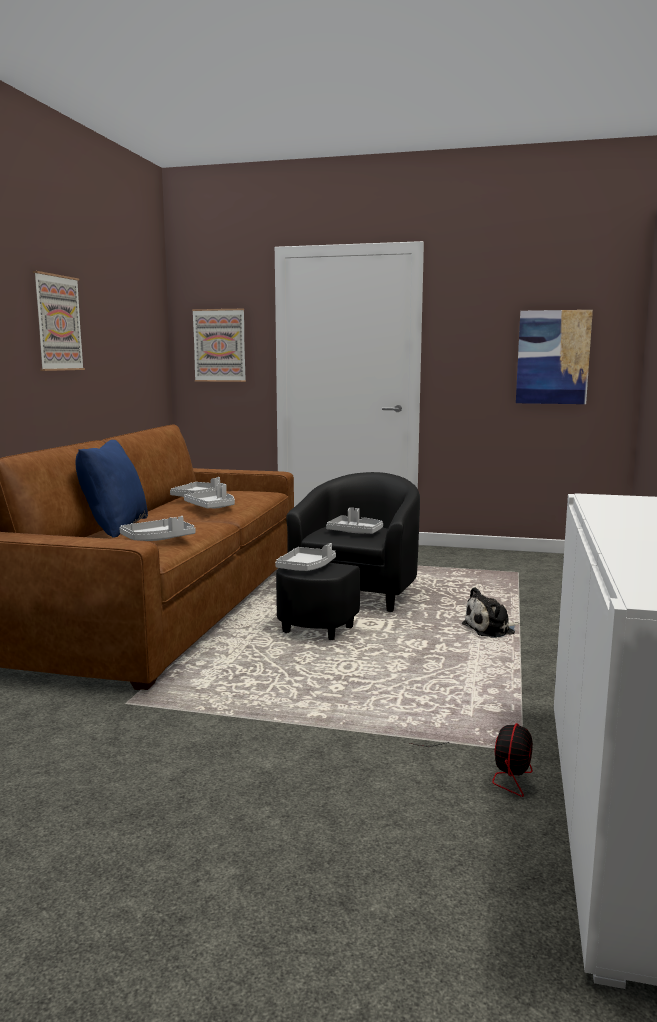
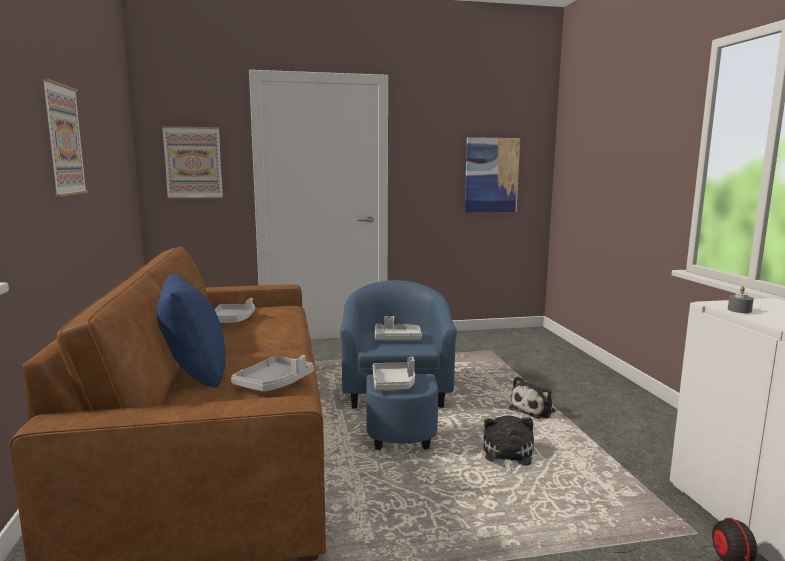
camera: 25 degrees left, 0 degrees up
(212, 507) = (264, 331): grey tray -> none
(350, 602) = (397, 403): black armchair -> blue armchair
(405, 659) = (507, 456): none -> plush toy
(597, 502) = (739, 310): none -> grey candle

